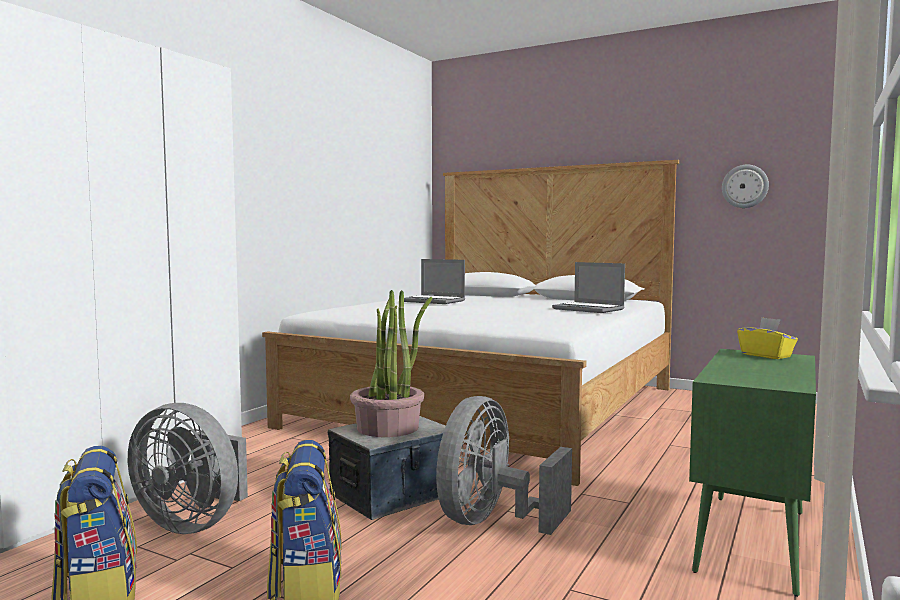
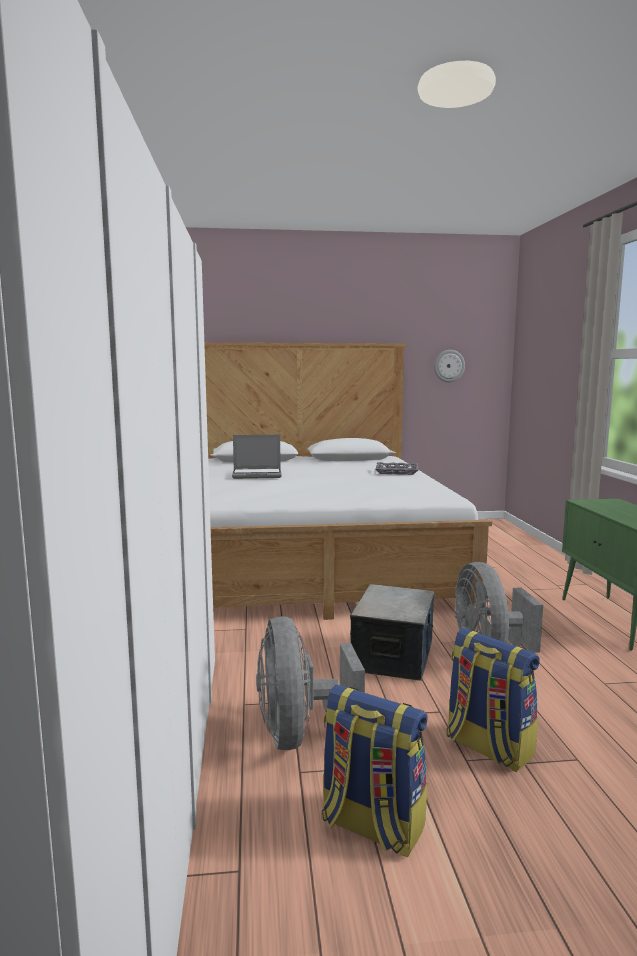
camera: 35 degrees left, 5 degrees up
(193, 523) = (299, 734): grey fan -> grey fan turned 90 degrees clockwise
(388, 427) = (391, 601): potted plant -> none
(589, 309) = (396, 471): laptop -> grey tray
(766, 355) = (603, 502): yellow tissue box -> none

